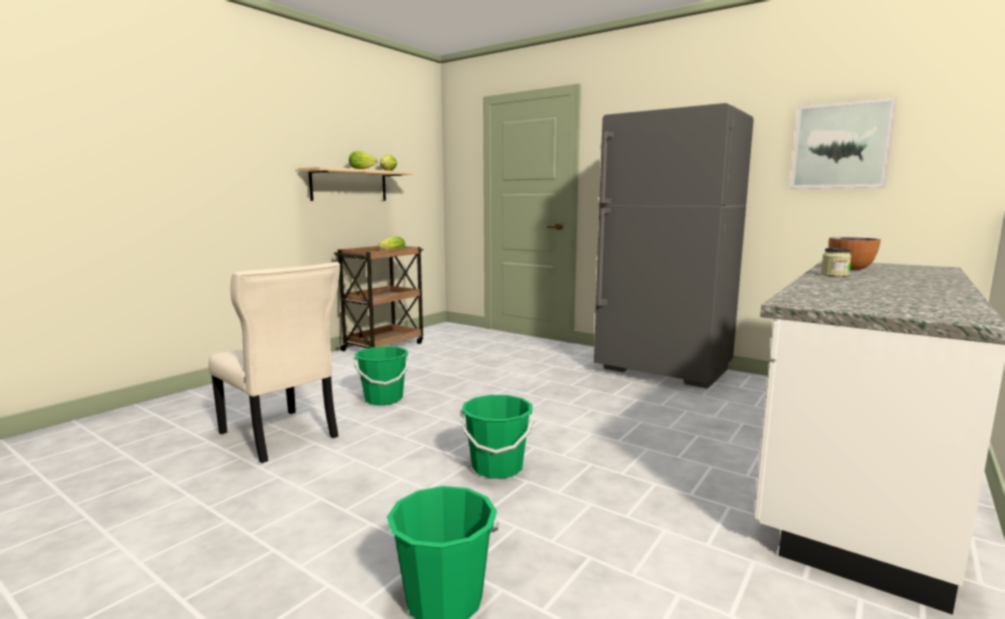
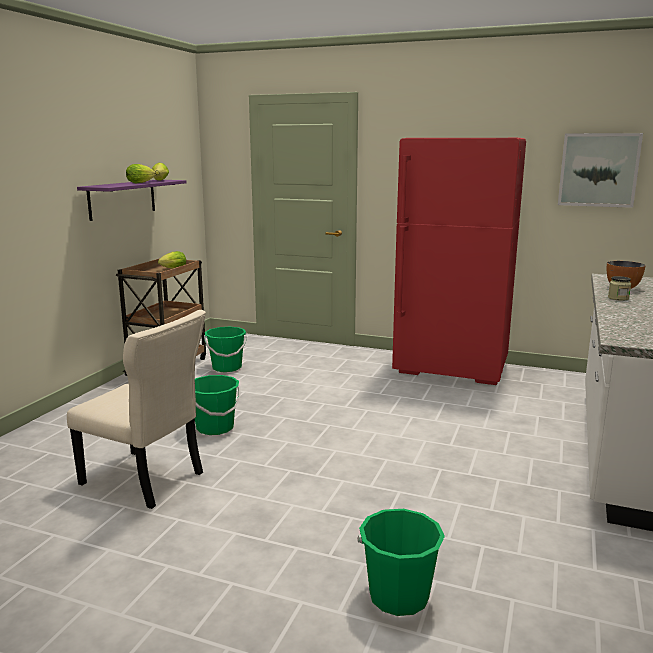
camera: 15 degrees left, 5 degrees up
(349, 185) = (122, 199): beige shelf -> purple shelf
(497, 467) = (367, 483): green bucket -> green bucket (226, 367)
(663, 371) = (451, 371): grey fridge -> red fridge

